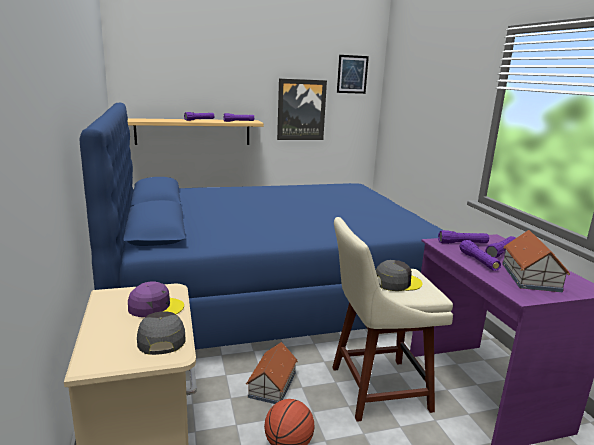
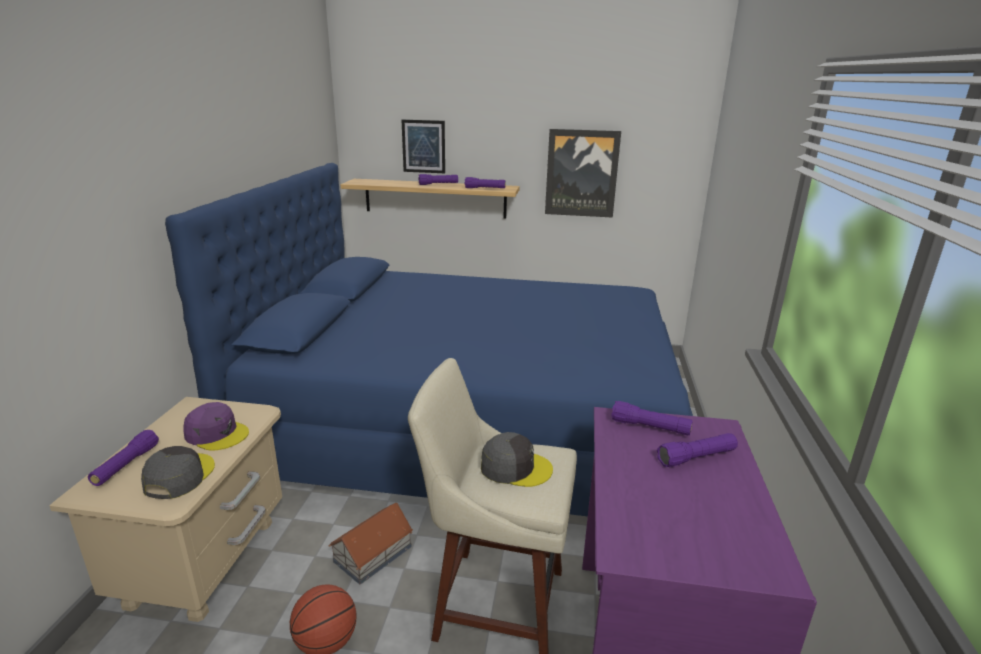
camera: 25 degrees right, 5 degrees up
(352, 74) = (664, 121): picture -> picture (423, 146)
(478, 261) = (632, 467): purple flashlight -> purple flashlight (126, 465)
(530, 277) = (685, 518): toy house -> none

